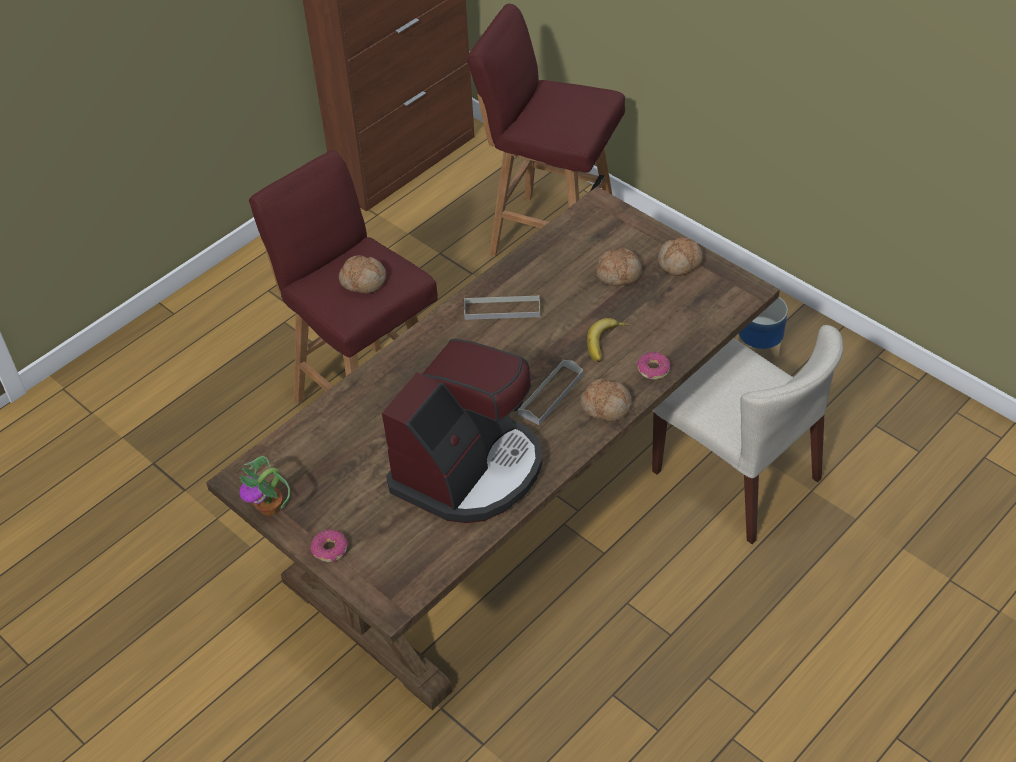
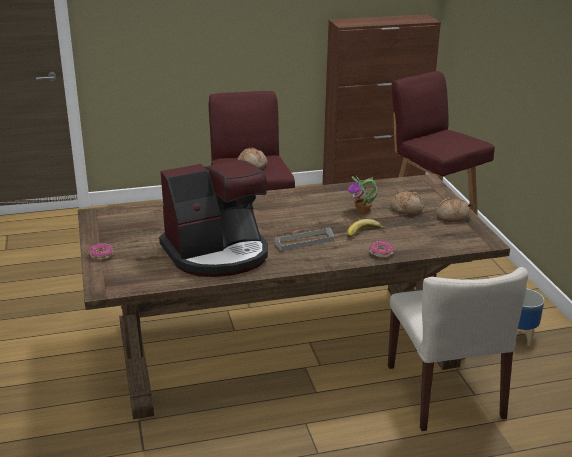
camera: 30 degrees right, 20 degrees down
(270, 507) = (94, 229): potted plant -> potted plant (363, 210)
(502, 310) = (317, 201): grey tray -> none
(606, 406) = (332, 257): bread -> none

